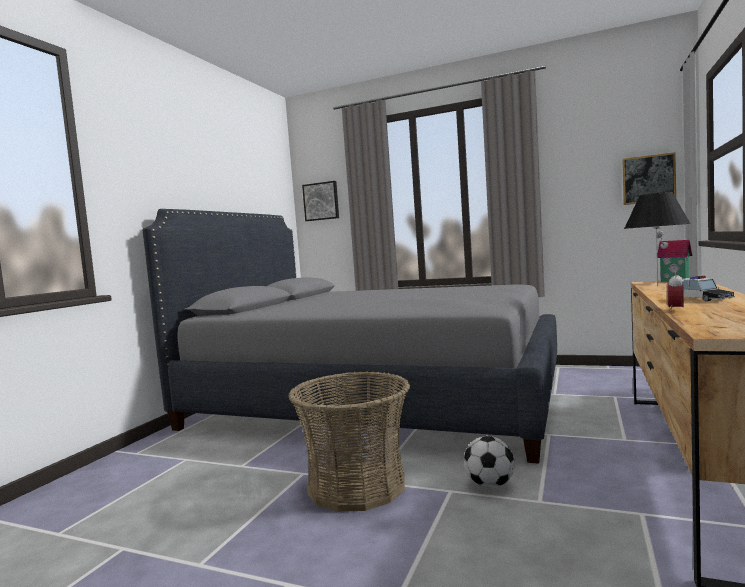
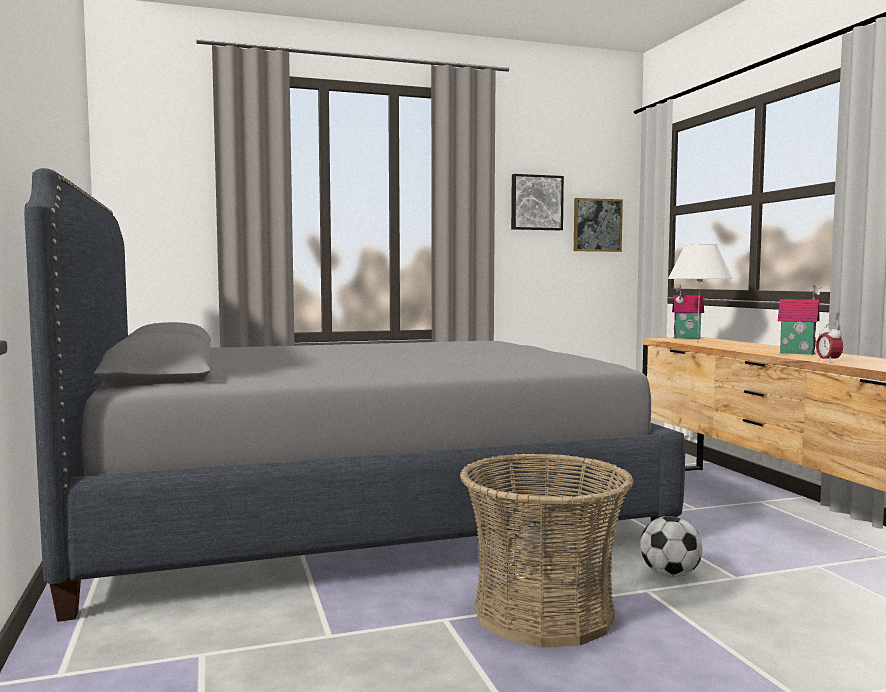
camera: 40 degrees left, 0 degrees up
(321, 201) = (152, 192): picture -> picture (536, 202)
(657, 286) = (697, 342): black table lamp -> white table lamp
(700, 299) = (797, 353): toy car -> toy house

